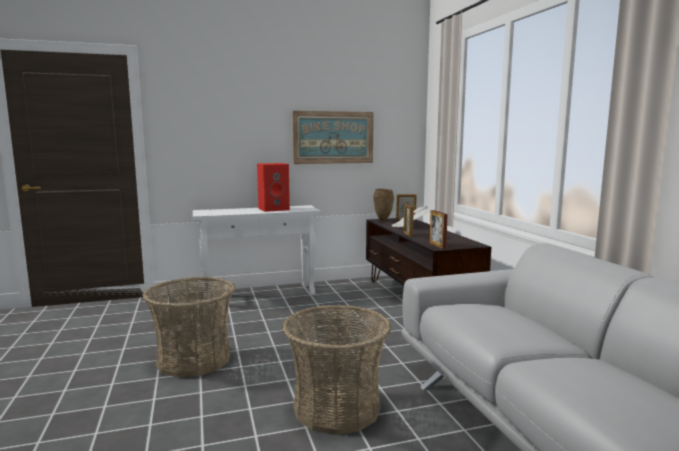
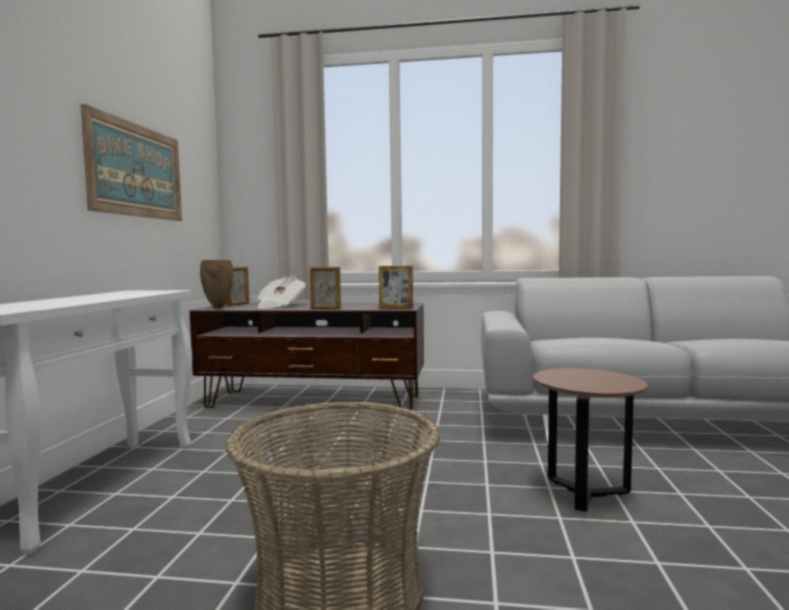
camera: 65 degrees left, 5 degrees down
(274, 209) = (103, 296): red speaker -> none
(336, 408) = (585, 494): basket -> brown side table

